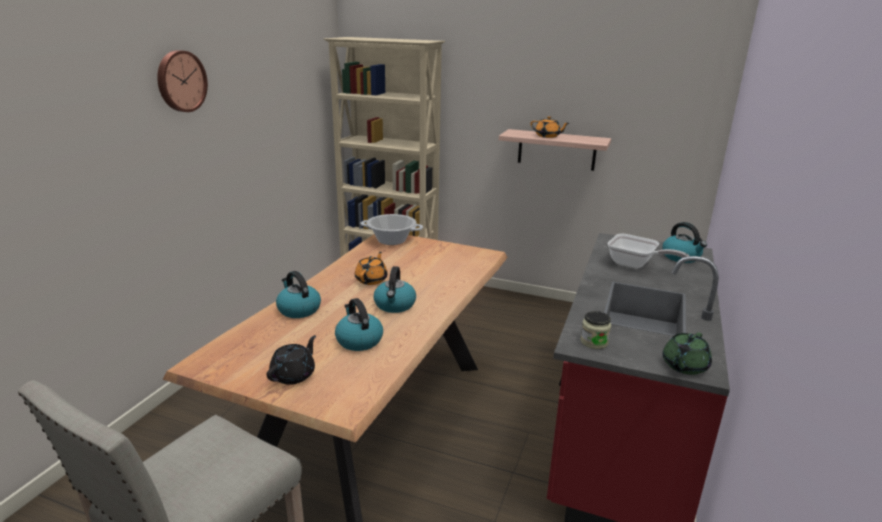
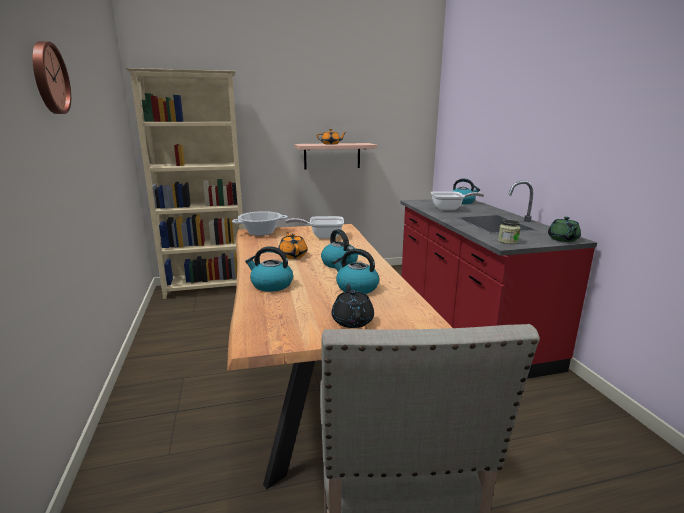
camera: 35 degrees left, 5 degrees down
(440, 262) = (322, 236): none -> frying pan

